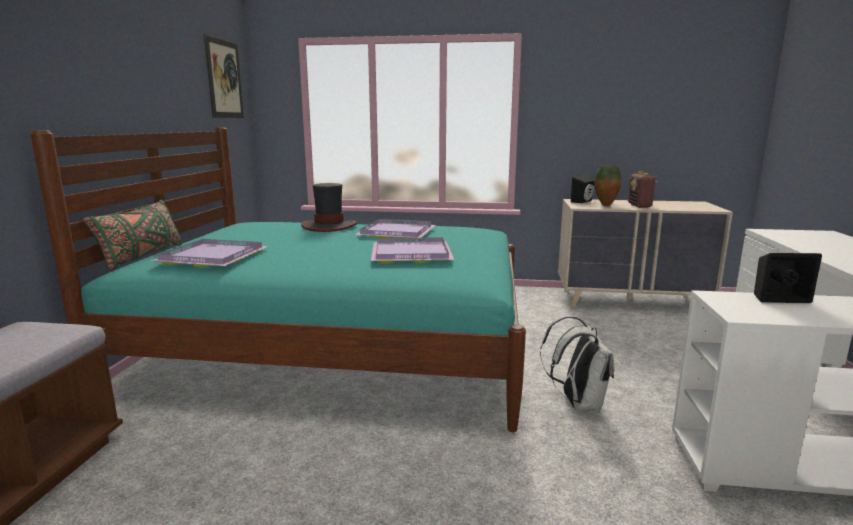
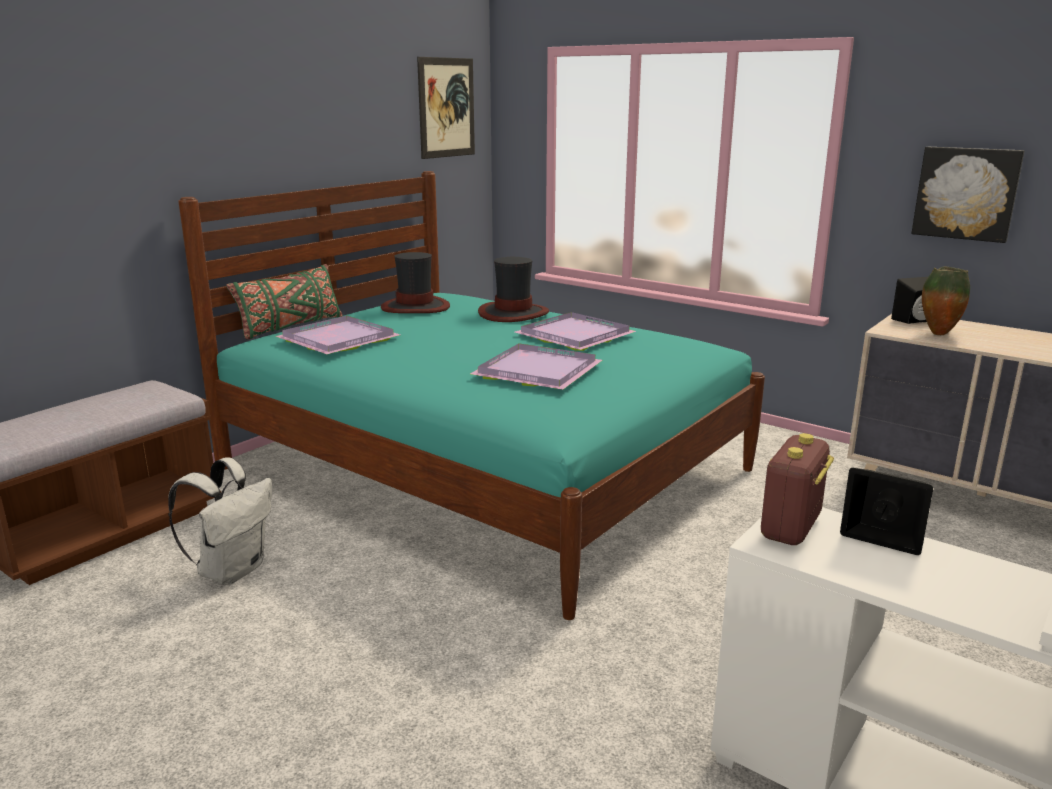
camera: 30 degrees right, 5 degrees up
(245, 231) = (416, 307): none -> hat
(577, 403) = (691, 614): white backpack -> white backpack (232, 570)
(595, 125) = (966, 193): none -> picture
(639, 206) = (1001, 342): radio -> radio (790, 528)

